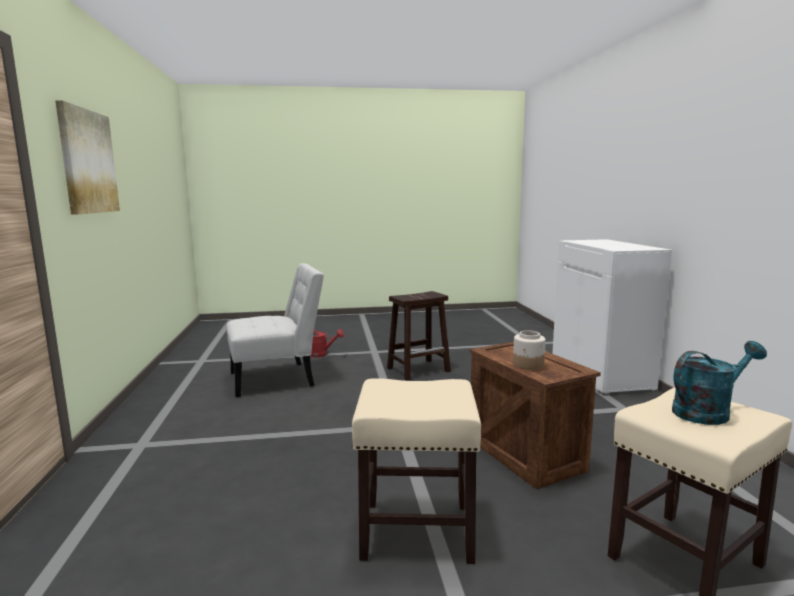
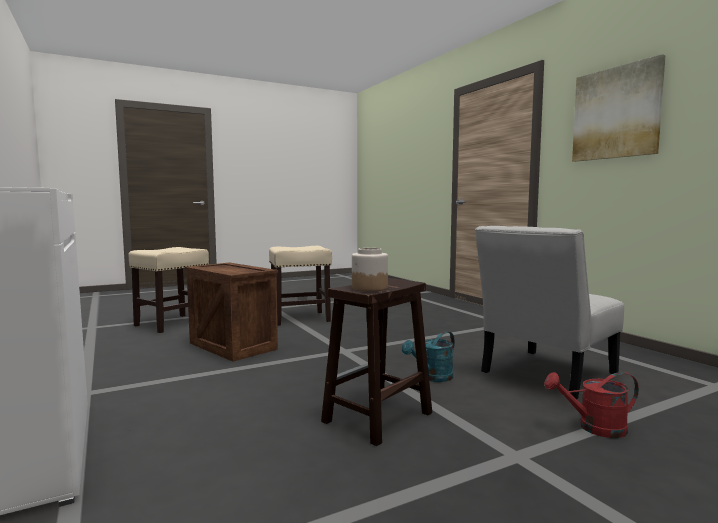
camera: 160 degrees right, 5 degrees down
(528, 365) = (233, 266): jar -> jar (369, 287)
(707, 412) = (165, 250): turquoise watering can -> turquoise watering can (432, 378)

